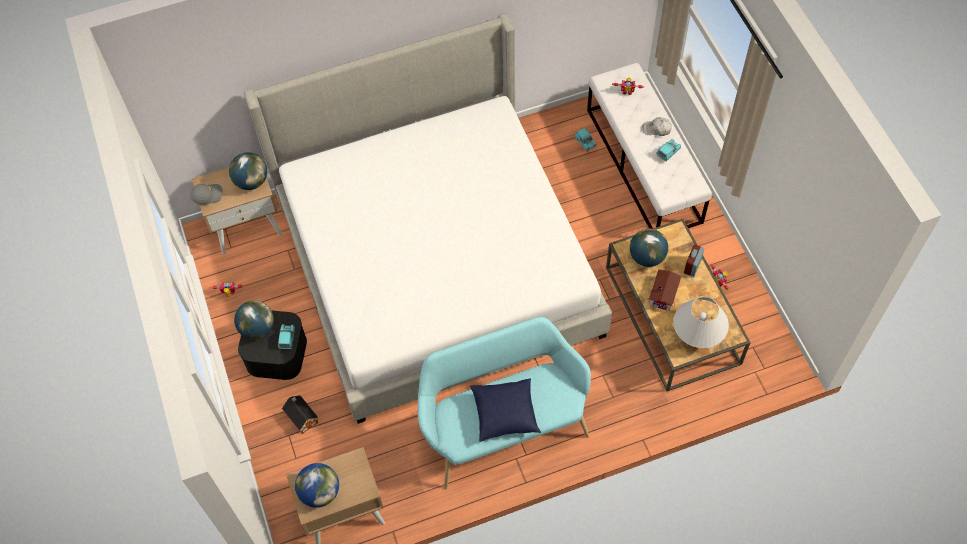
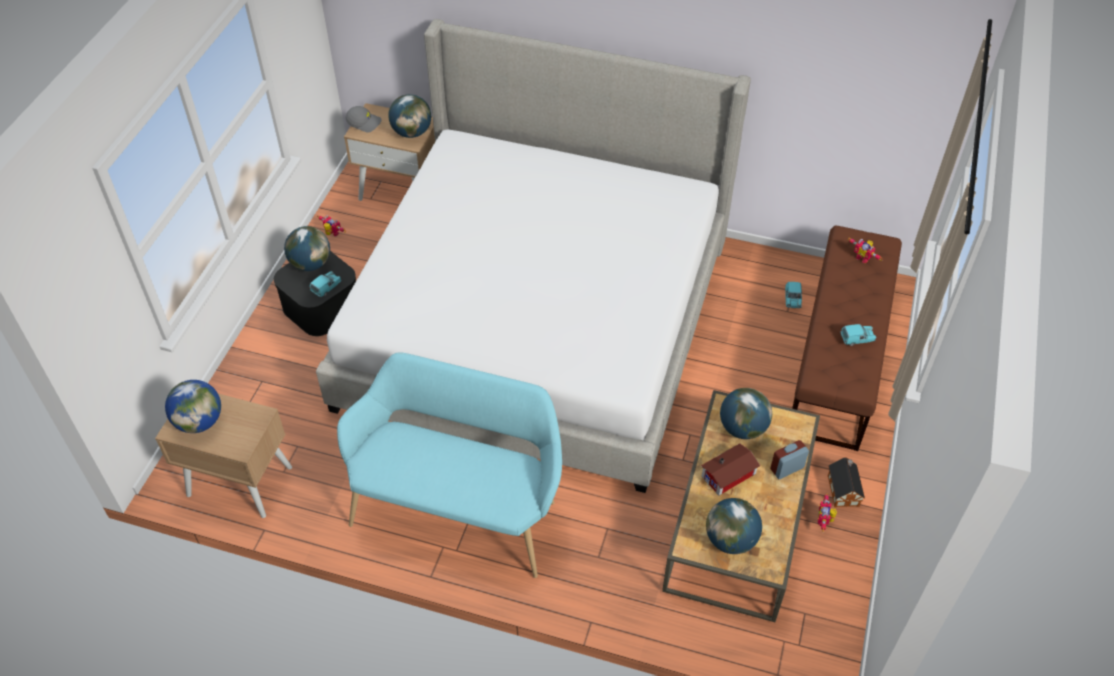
camera: 35 degrees right, 10 degrees down
(301, 416) = (288, 373): toy house -> toy house (843, 489)
(505, 414) = (439, 473): blue pillow -> none
(643, 165) = (838, 356): white bench -> brown bench
(657, 129) = (864, 310): white cap -> none
(698, 333) = (731, 539): white table lamp -> globe

